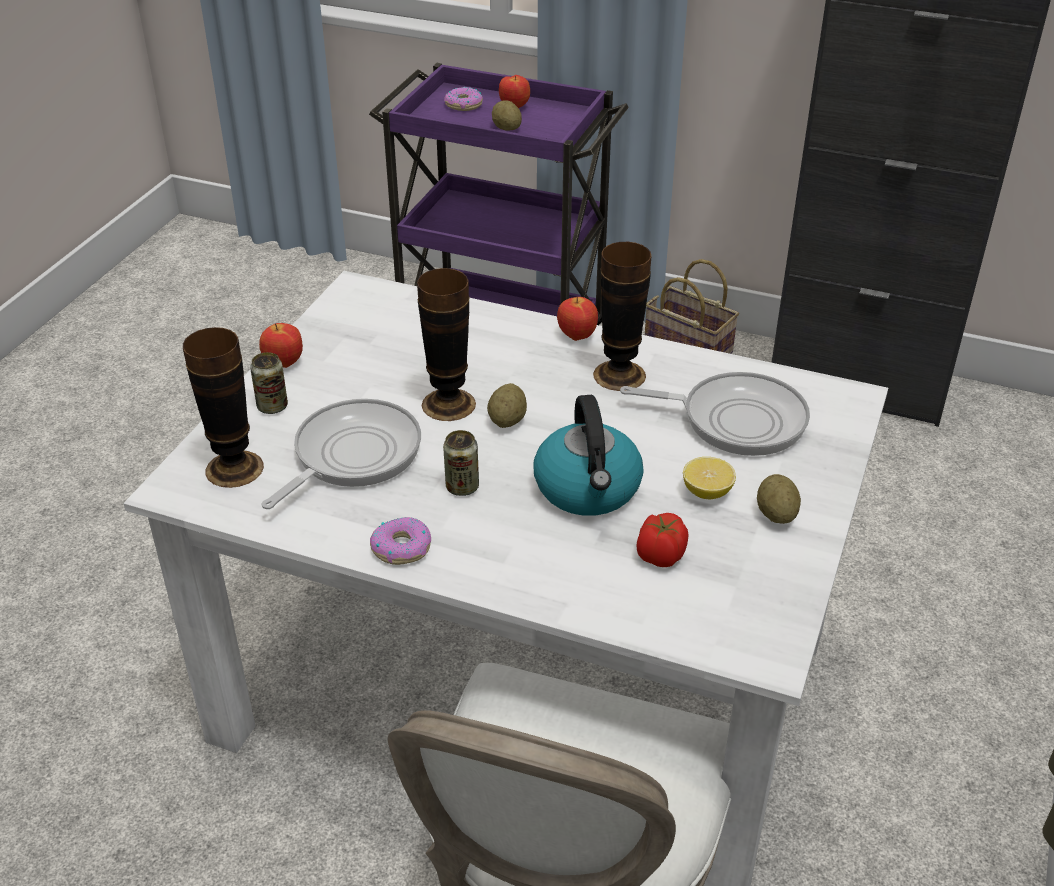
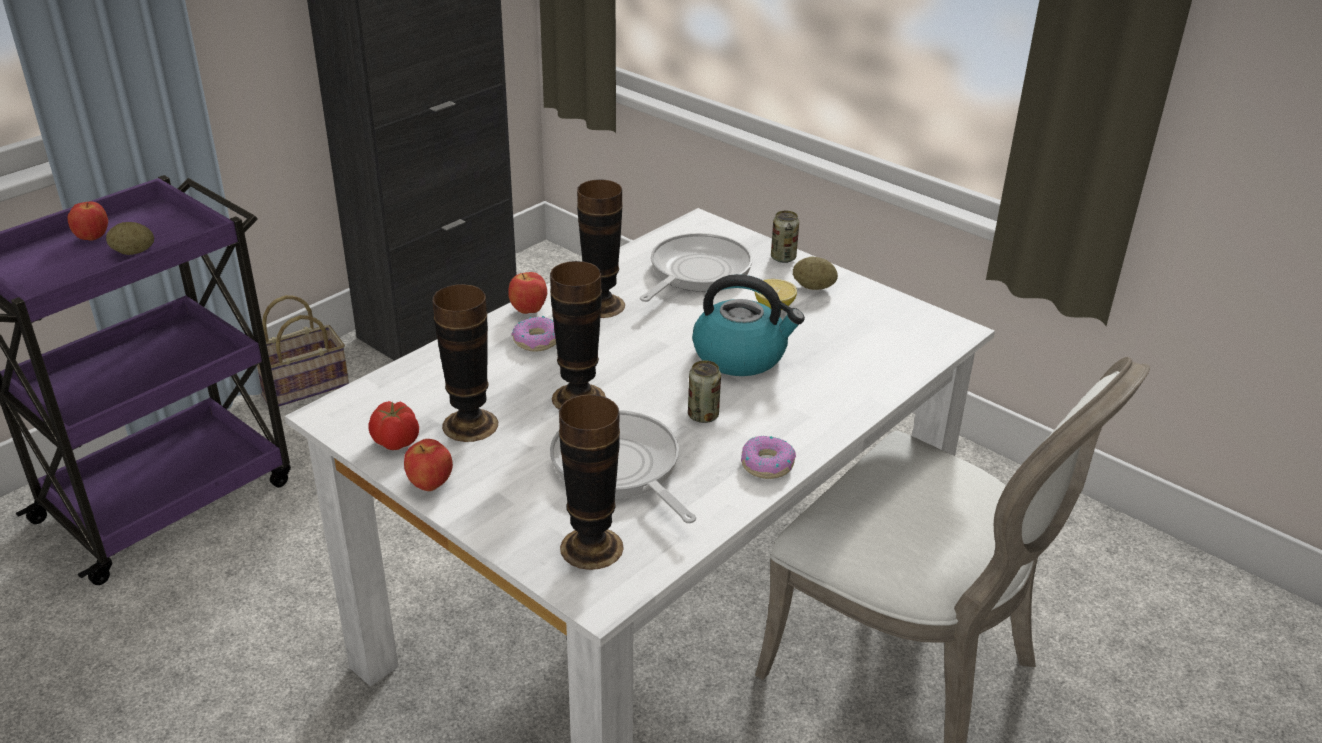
camera: 70 degrees left, 5 degrees down
(272, 406) = (503, 505): can -> can (783, 258)
(376, 358) = (470, 424): none -> vase
(463, 105) = (43, 264): donut -> donut (537, 341)
(507, 420) = (625, 373): potato -> none
(660, 556) = (835, 344): tomato -> tomato (395, 442)

